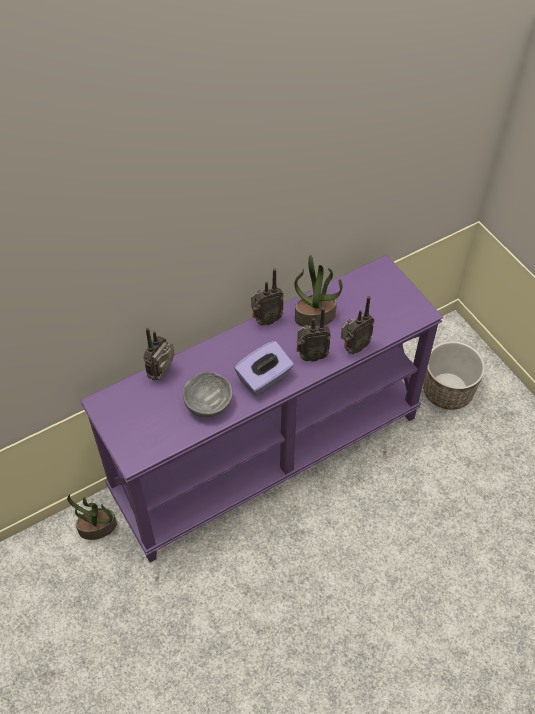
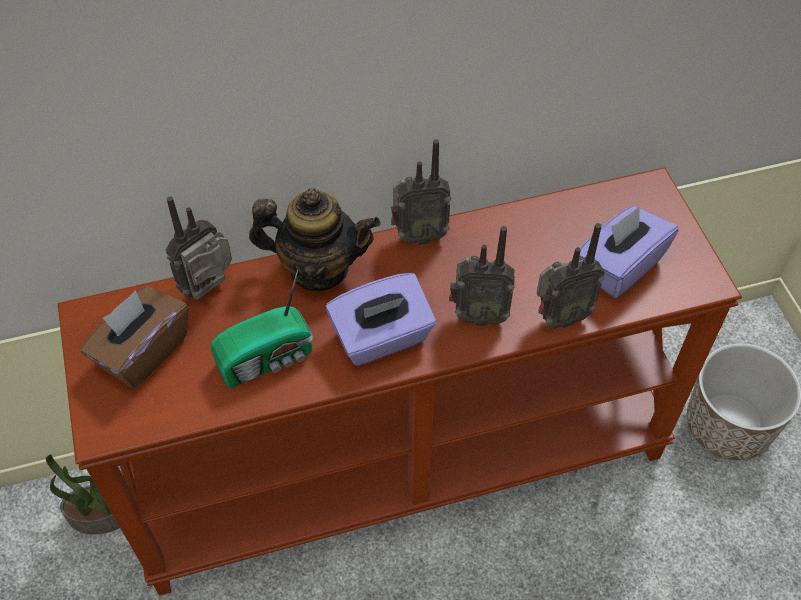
camera: 15 degrees right, 0 degrees up
(138, 414) = (143, 351): none -> brown tissue box
(208, 403) = (268, 359): grey bowl -> radio
(218, 349) = (318, 268): none -> teapot
(267, 453) = (401, 459): purple console table -> brown console table
(315, 316) = (507, 247): potted plant -> none
(377, 314) = (619, 266): none -> purple tissue box

